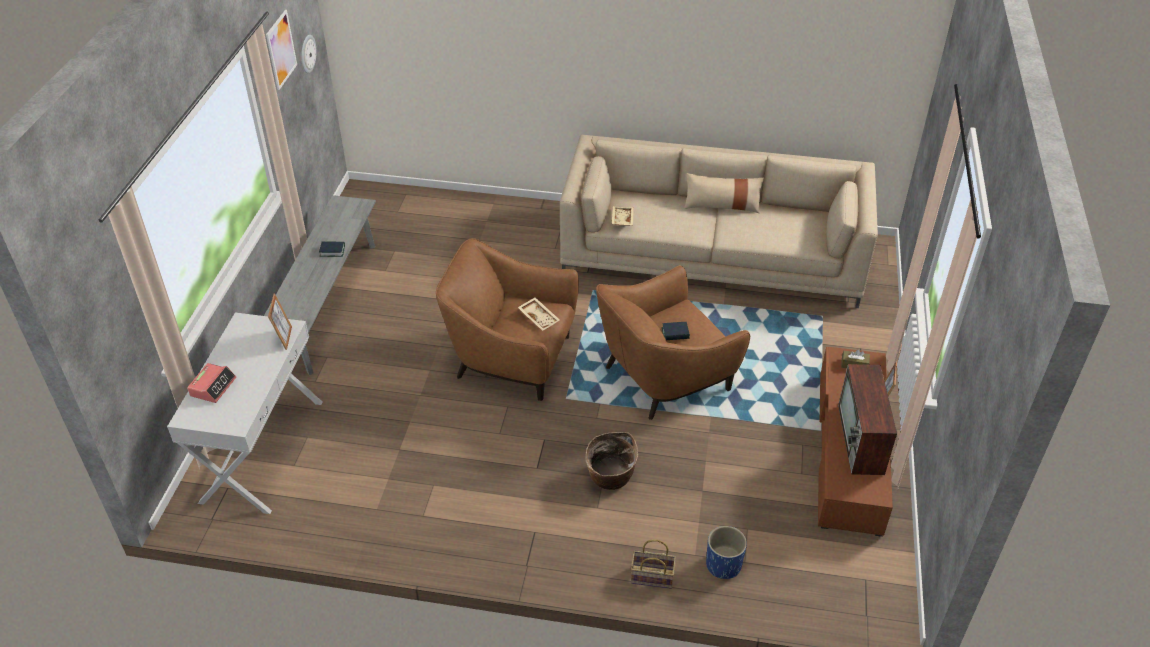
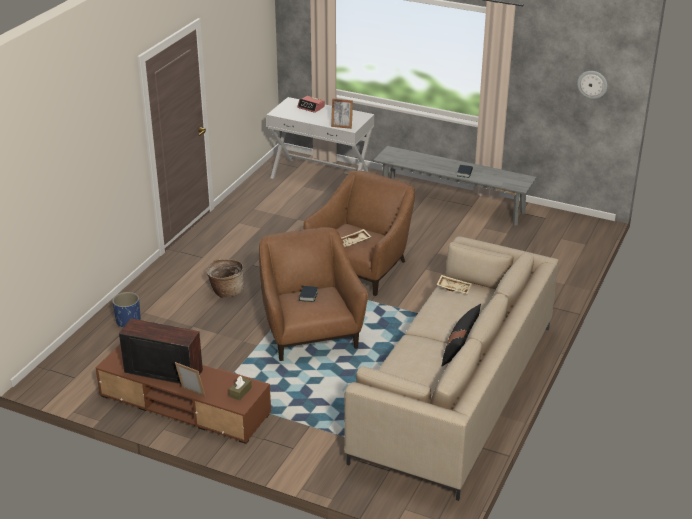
camera: 105 degrees right, 10 degrees down
(281, 49) = (552, 51): picture -> none
(651, 577) = (139, 292): basket -> none
(722, 206) = (460, 347): beige pillow -> black pillow

